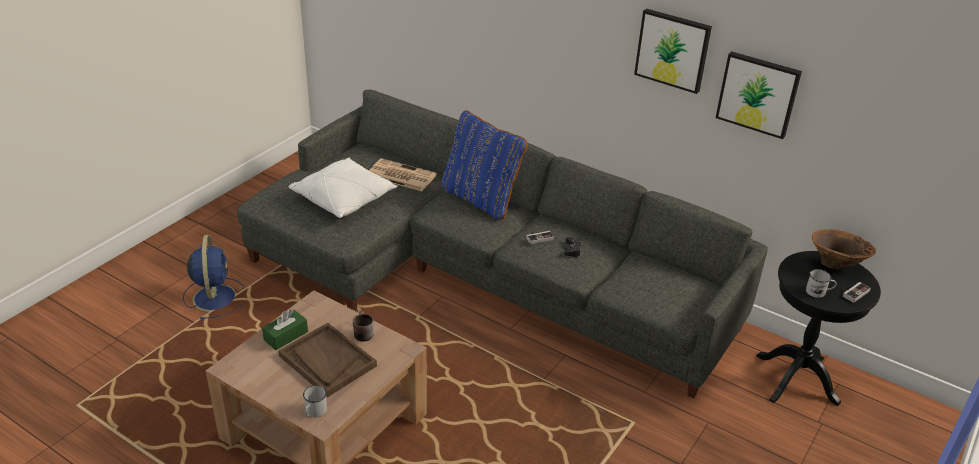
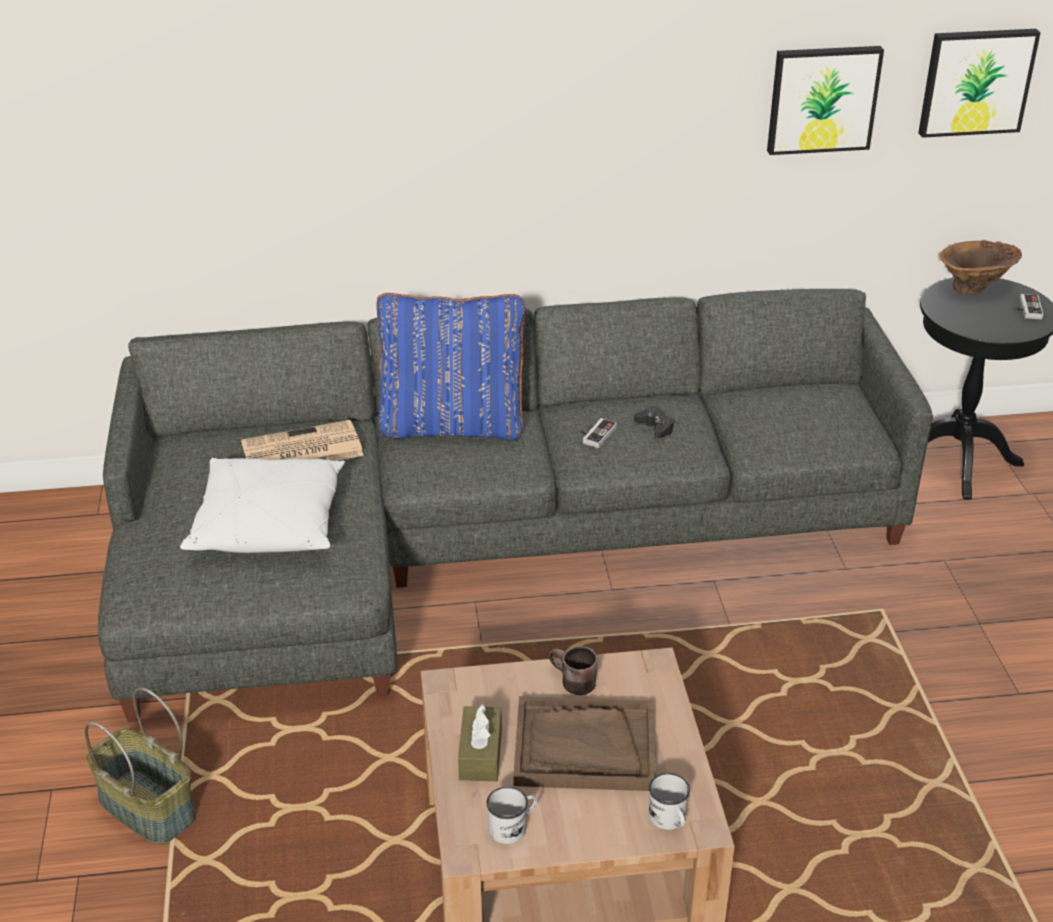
camera: 40 degrees left, 0 degrees up
(214, 296) = (145, 808): blue fan -> basket
(286, 336) = (480, 754): green tissue box -> brown tissue box
(673, 50) = (687, 78): picture -> picture (976, 81)
(818, 292) = (1000, 325): white mug -> white mug (513, 827)

